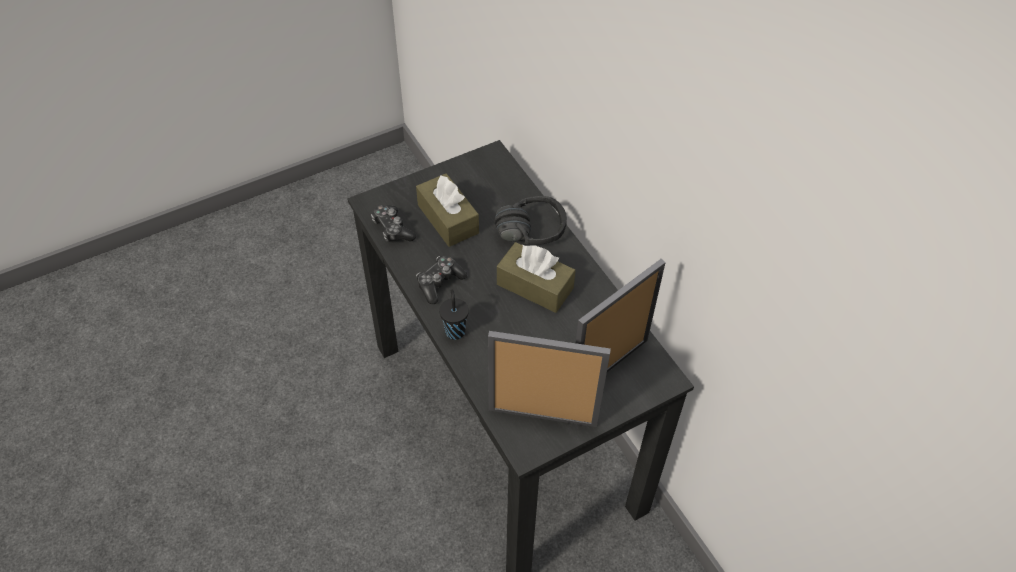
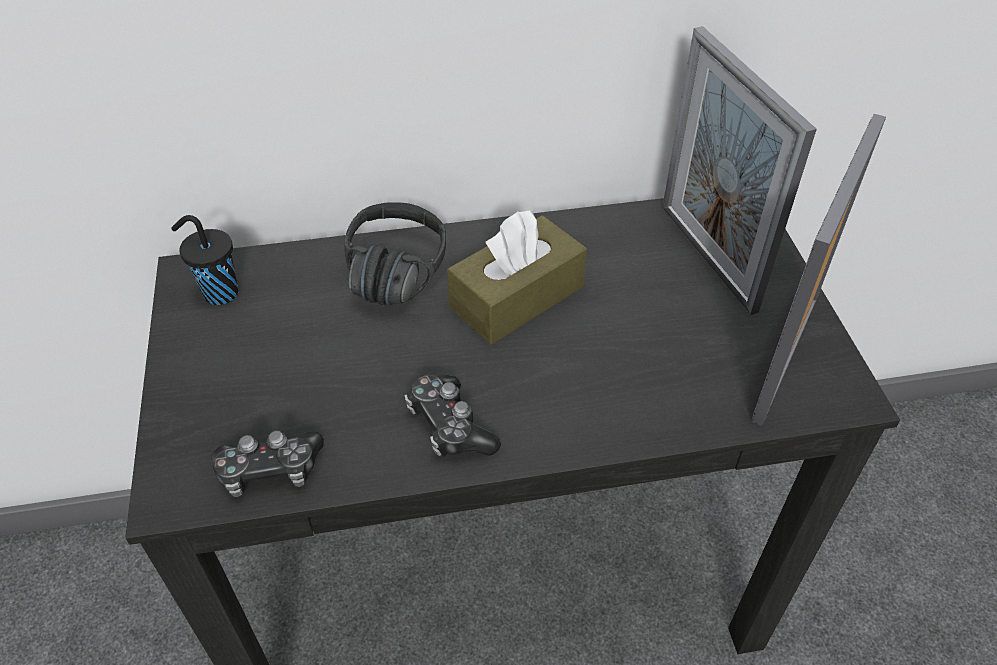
camera: 70 degrees left, 5 degrees down
(448, 219) = (299, 375): brown tissue box -> none
(455, 330) = (572, 430): black cup -> black cup (219, 293)

